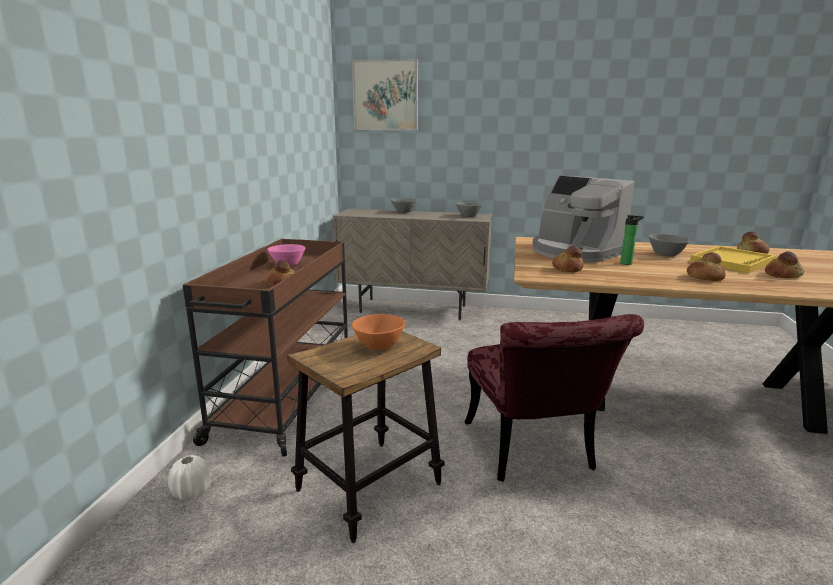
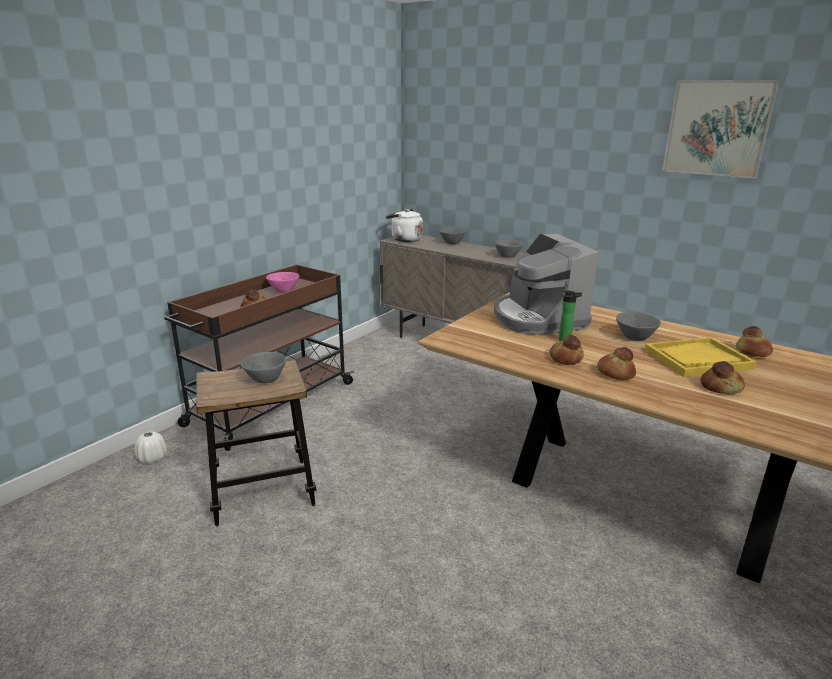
camera: 25 degrees right, 5 degrees up
(356, 213) = (404, 239): none -> white kettle
(378, 345) = (266, 378): orange bowl -> grey bowl
(385, 95) = (445, 121): picture -> picture (717, 128)
(533, 453) = (415, 505): red chair -> none
(567, 268) = (490, 337): bread -> bread (566, 358)

